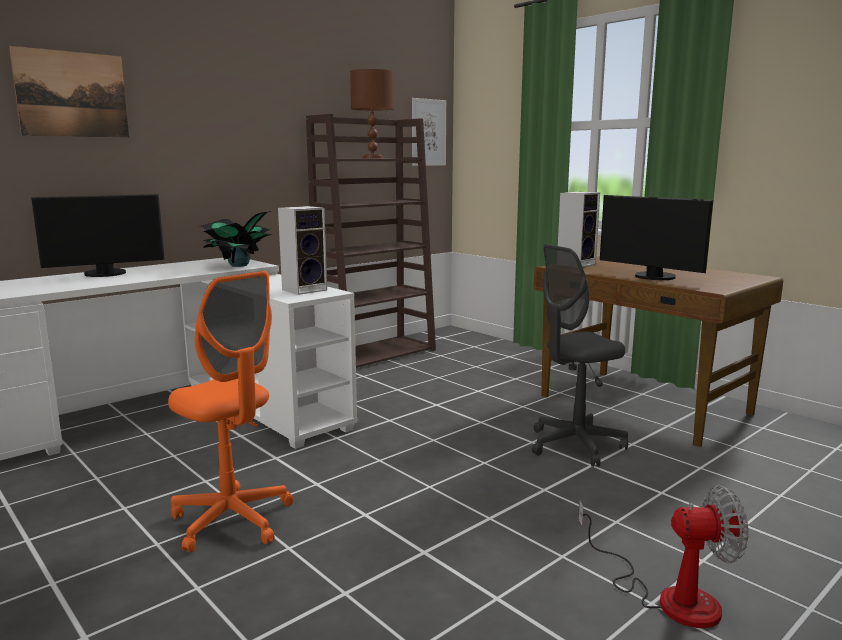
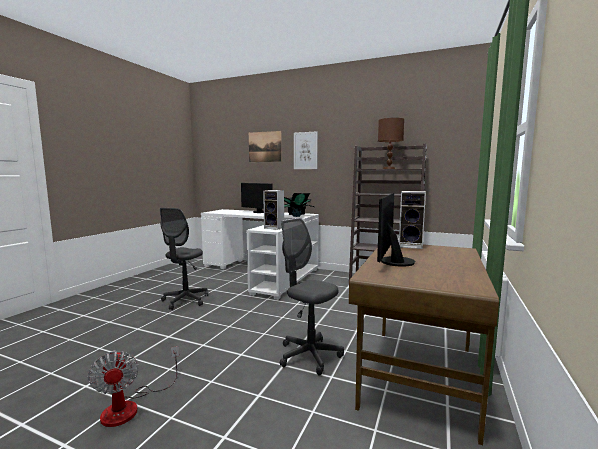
camera: 65 degrees right, 5 degrees down
(232, 520) = (185, 300): orange office chair -> grey office chair
(428, 132) = (459, 151): picture -> picture (305, 150)

